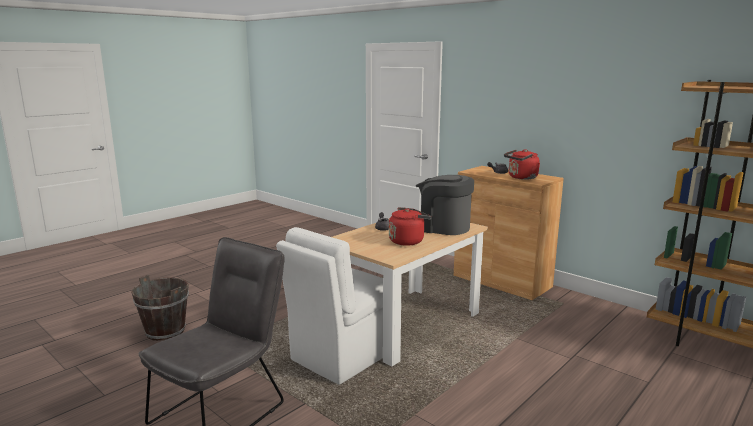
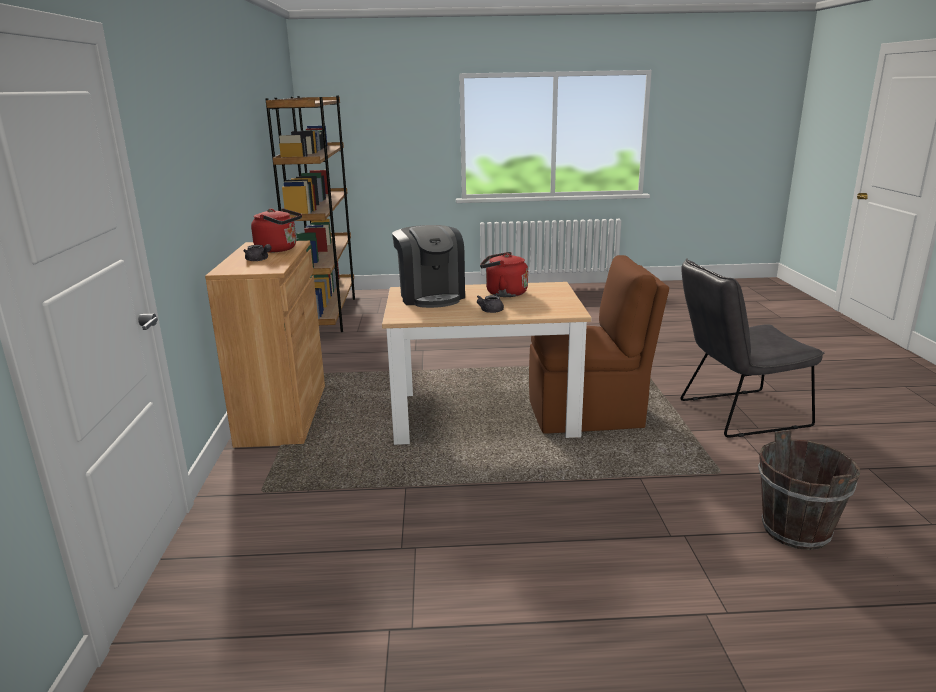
camera: 135 degrees left, 5 degrees up
(343, 355) = (588, 414): white chair -> brown chair

